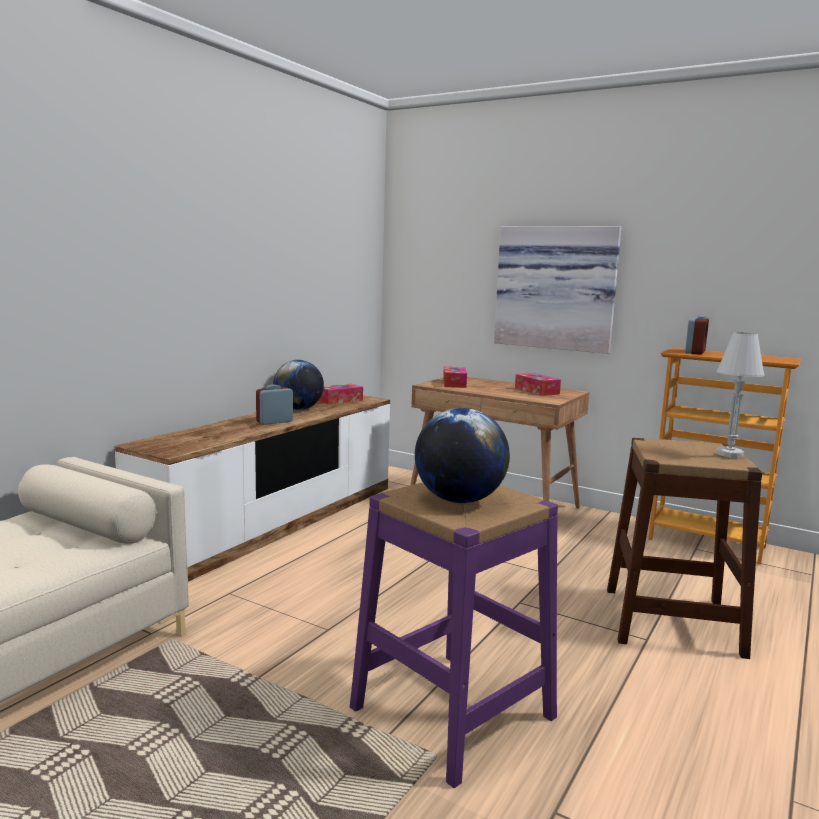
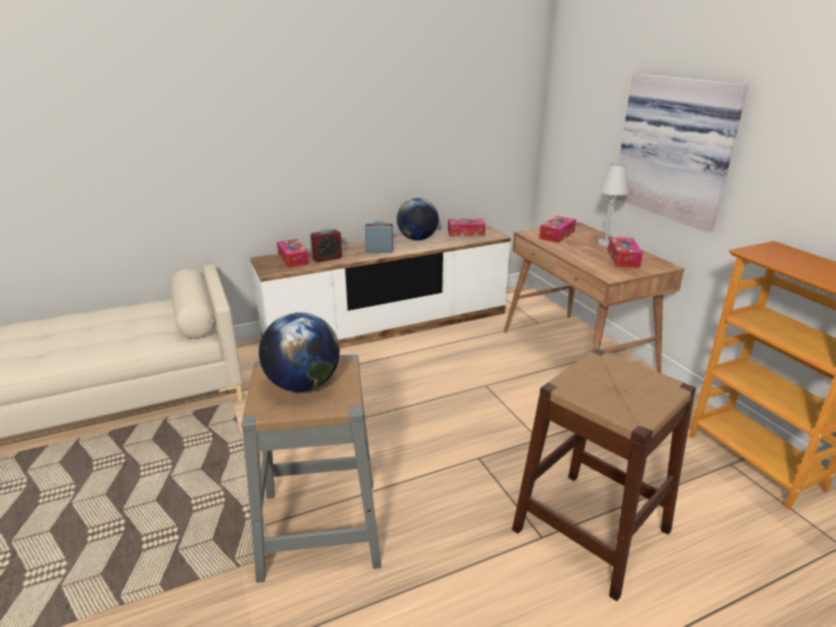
camera: 35 degrees right, 15 degrees up
(179, 439) = (293, 259): none -> tissue box
(453, 712) = (320, 528): purple stool -> grey stool
(695, 352) = (780, 255): alarm clock -> alarm clock (327, 258)
(729, 454) = (657, 401): white table lamp -> white table lamp (605, 244)

